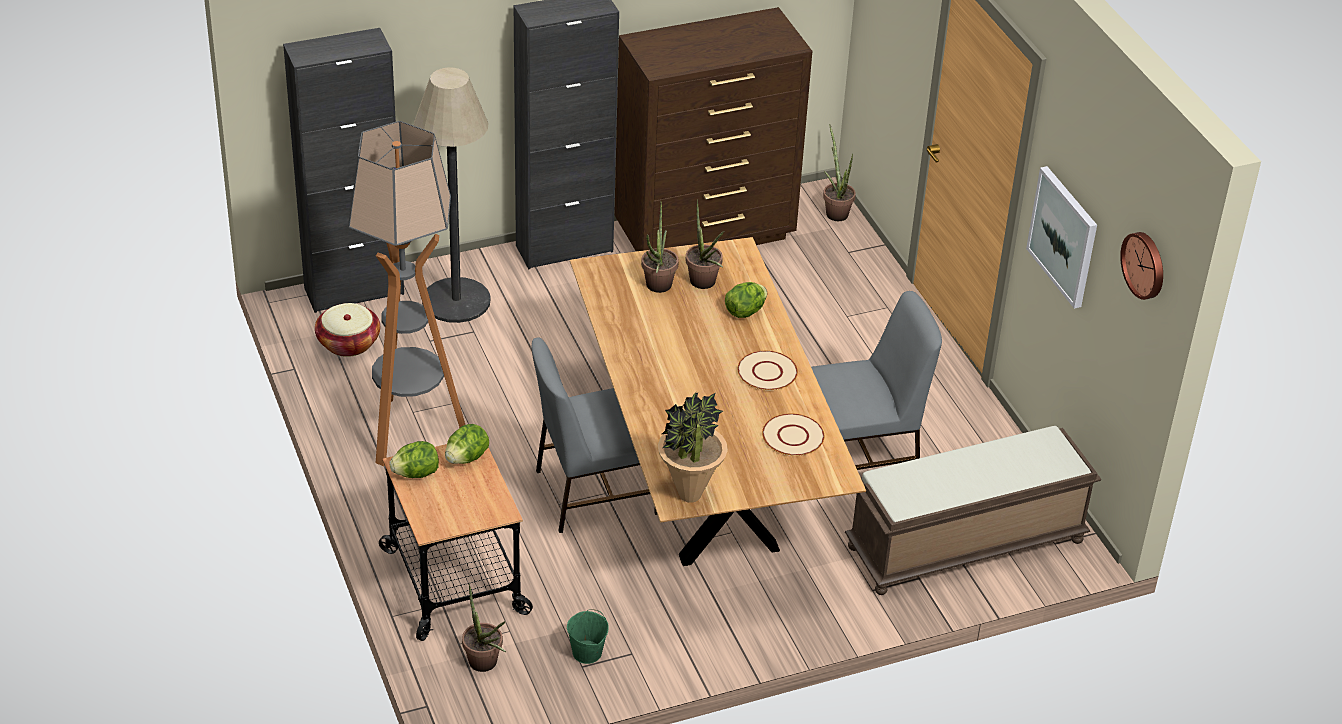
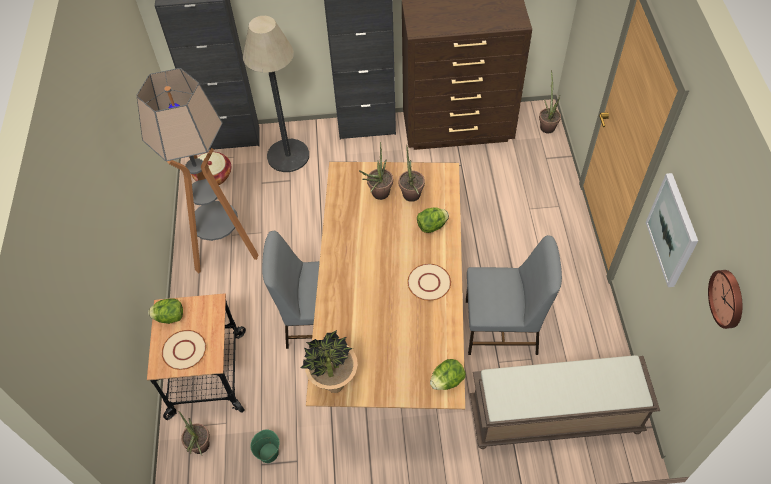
camera: 20 degrees right, 15 degrees up
(466, 458) = (207, 310): lettuce -> lettuce (447, 381)
(793, 436) = (428, 345): beige plate -> beige plate (184, 350)

